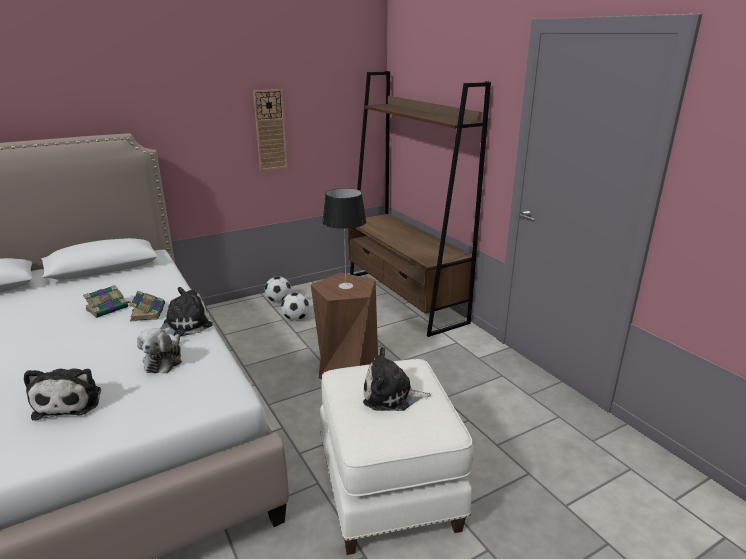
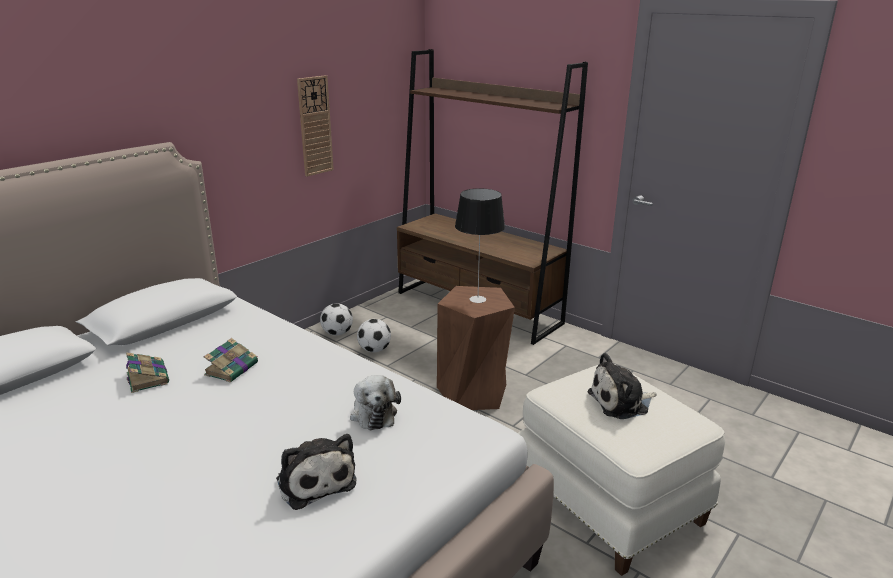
camera: 20 degrees left, 0 degrees up
(148, 312) = (290, 364): book -> book (147, 377)
(184, 325) = (351, 371): plush toy -> none

